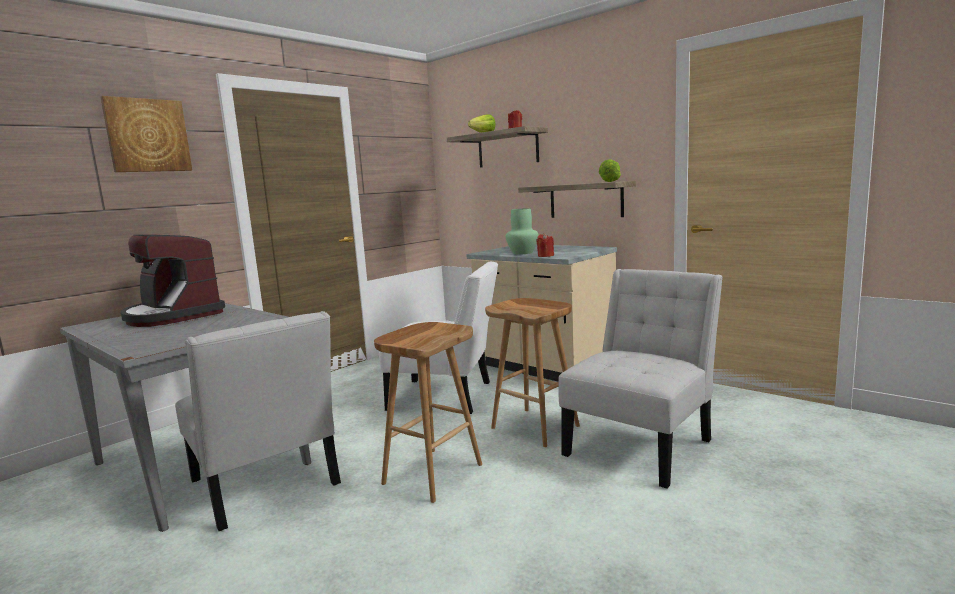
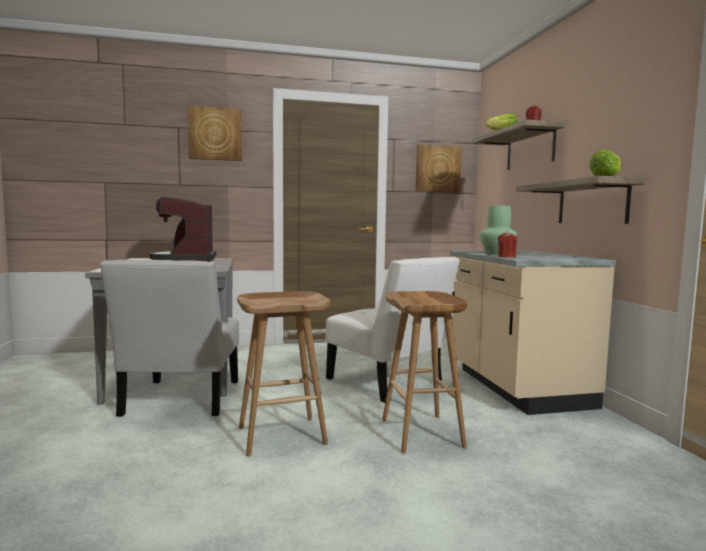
camera: 35 degrees right, 5 degrees down
(402, 166) = (437, 169): none -> picture
(641, 444) = (505, 492): white chair -> none

